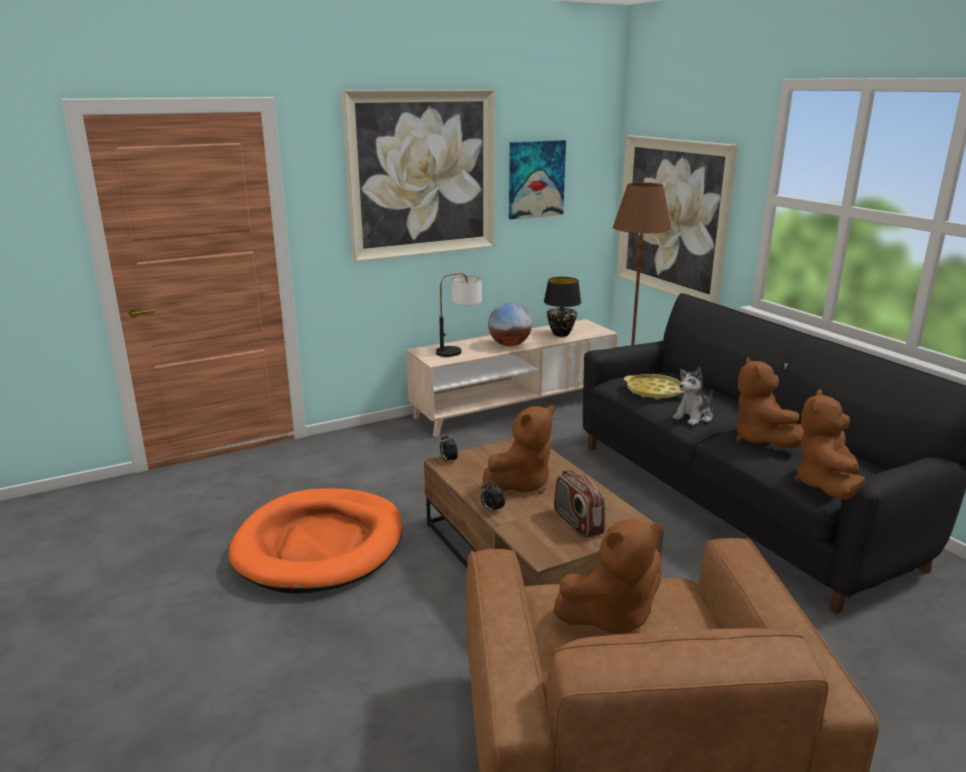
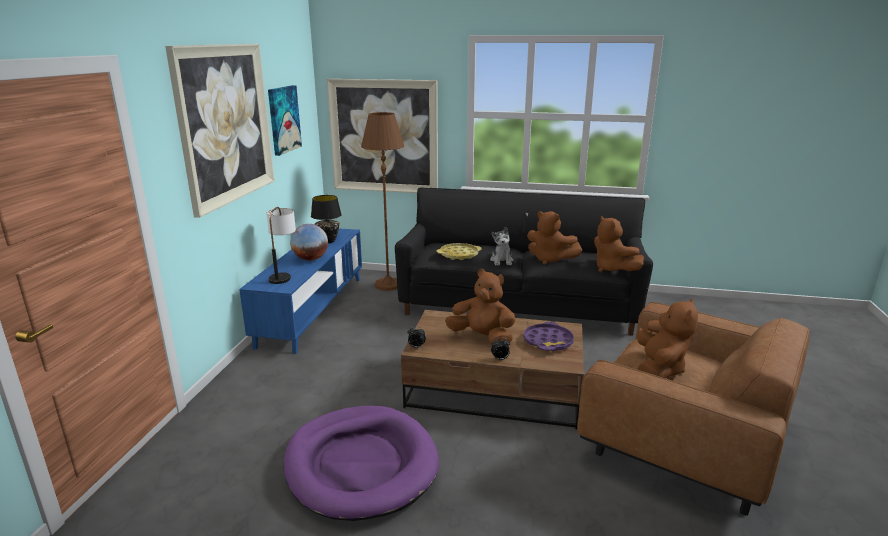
camera: 50 degrees left, 0 degrees up
(320, 545) = (361, 465): orange dog bed -> purple dog bed
(514, 407) = (312, 310): beige tv stand -> blue tv stand
(521, 484) = (482, 338): brown plush toy -> brown plush toy turned 60 degrees counterclockwise
(577, 523) = (548, 341): radio -> purple tray

